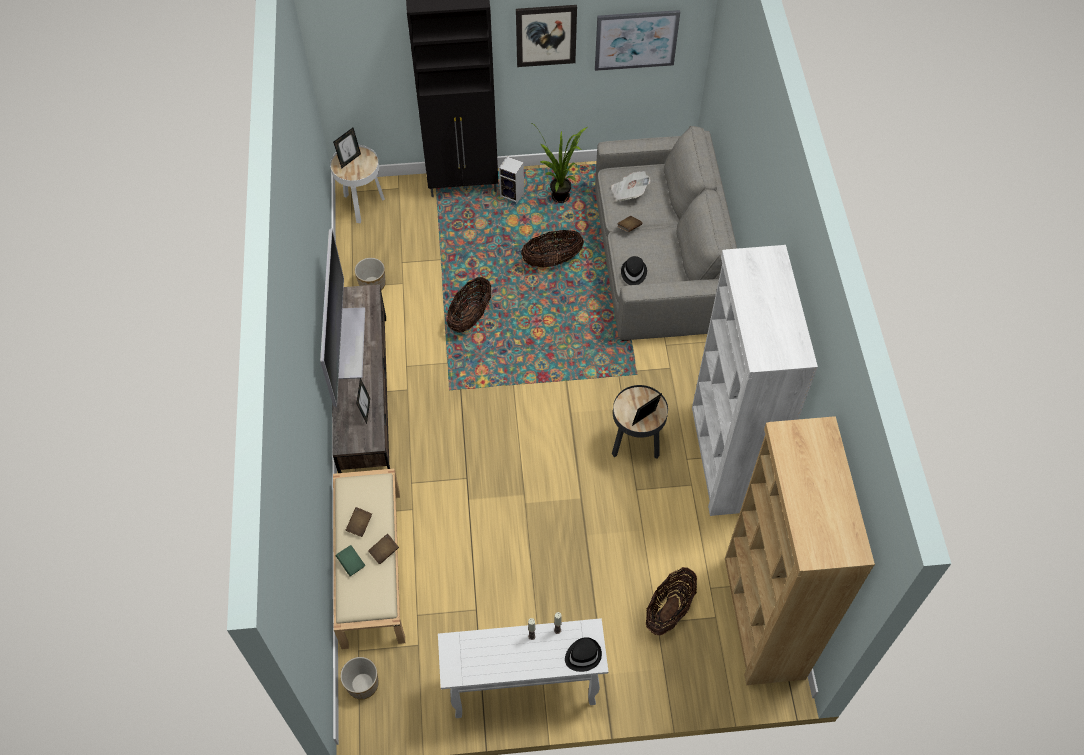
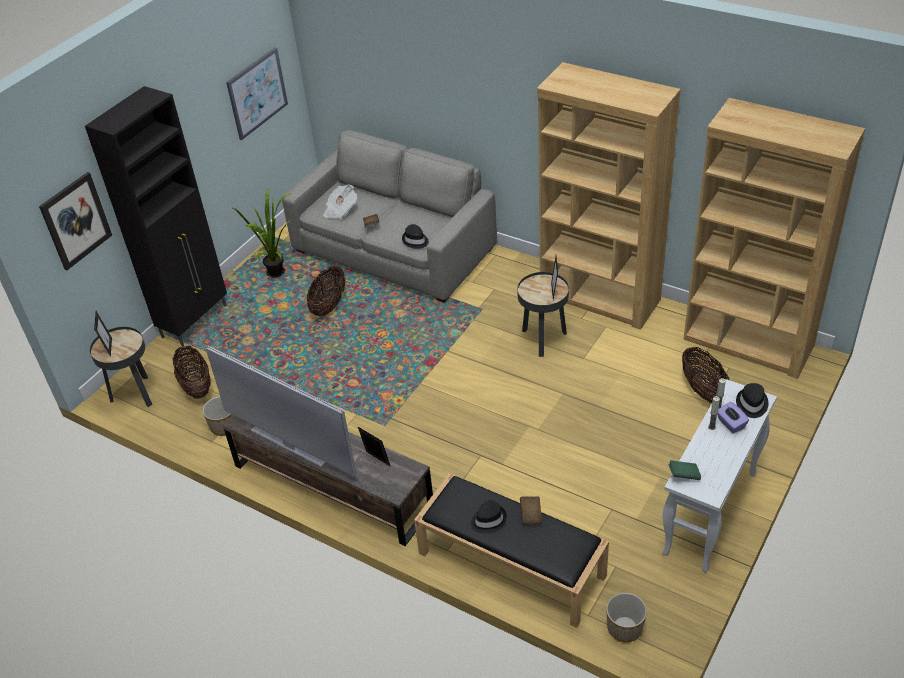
camera: 50 degrees left, 15 degrees down
(351, 563) = (522, 544): green book -> green book (684, 475)
(360, 525) = (488, 520): brown book -> black hat
(362, 205) = (135, 394): white side table -> black side table
(371, 566) = (510, 564): beige bench -> black bench
(470, 316) = (327, 378): basket -> basket (196, 386)
(513, 195) = (242, 298): speaker -> none
(546, 35) = (198, 123): picture -> picture (75, 221)
(546, 650) = (730, 424): none -> purple tissue box
(726, 458) = (599, 298): white bookcase -> brown bookcase

